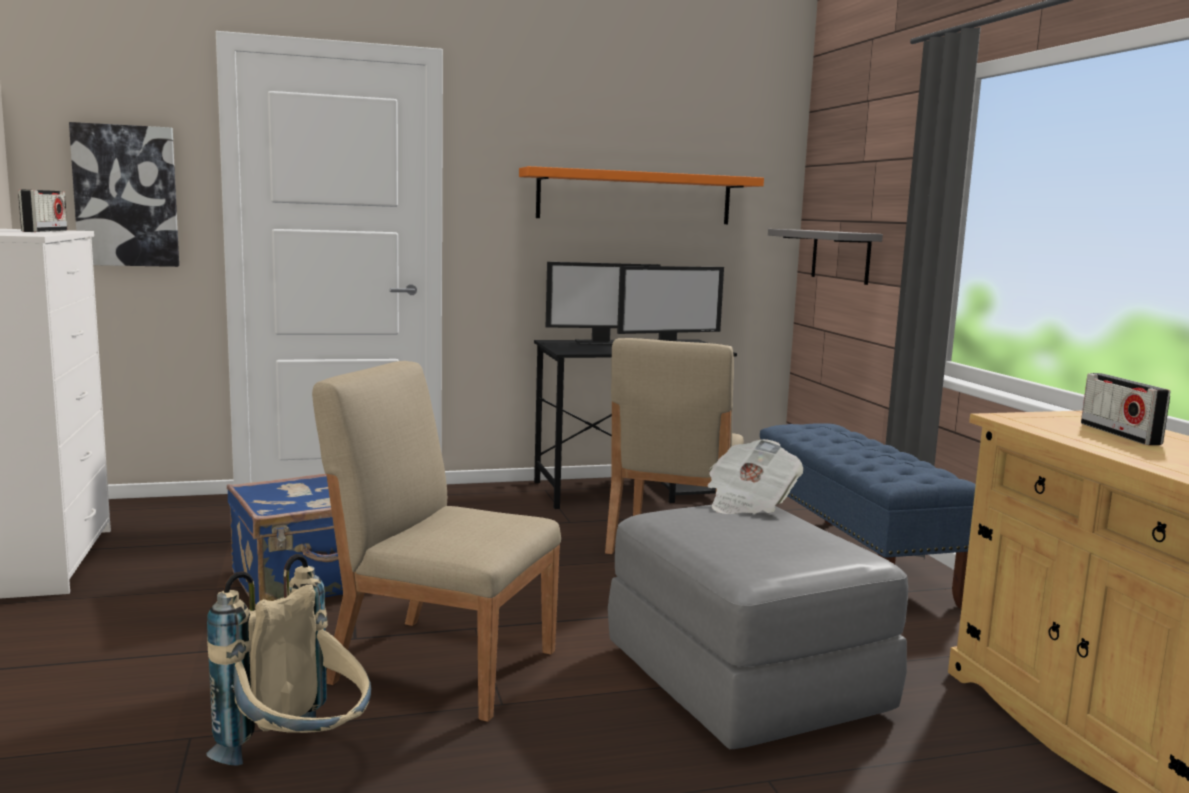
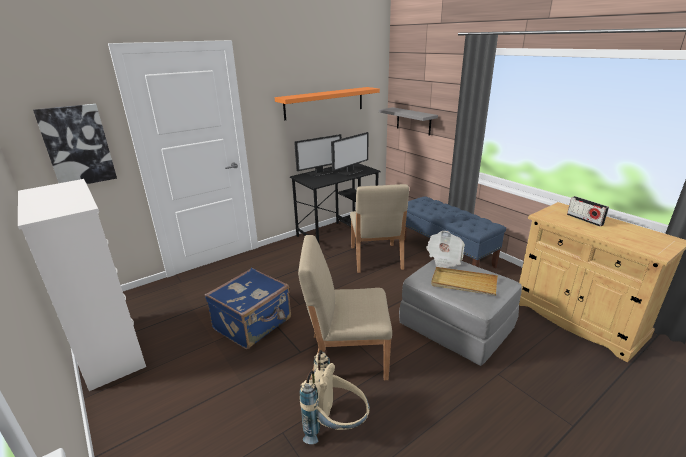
camera: 20 degrees left, 15 degrees up
(45, 231) = (68, 190): radio -> none
(744, 539) = (463, 283): none -> beige tray

